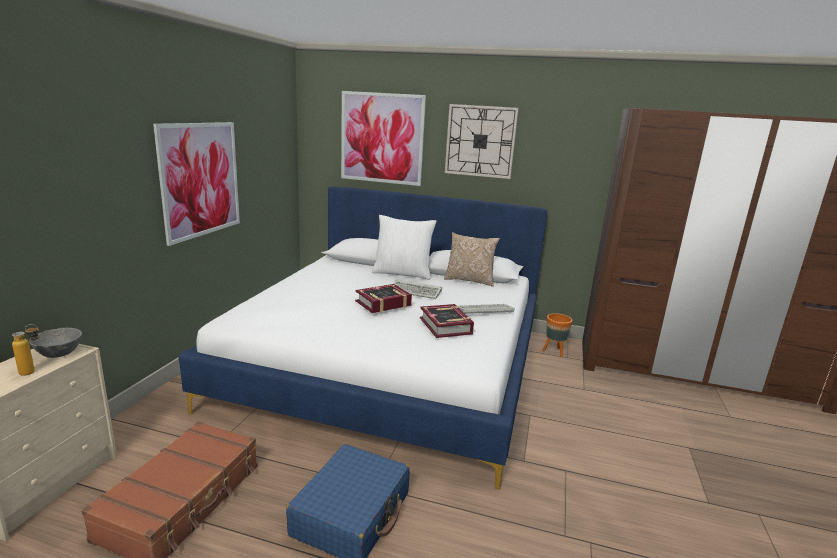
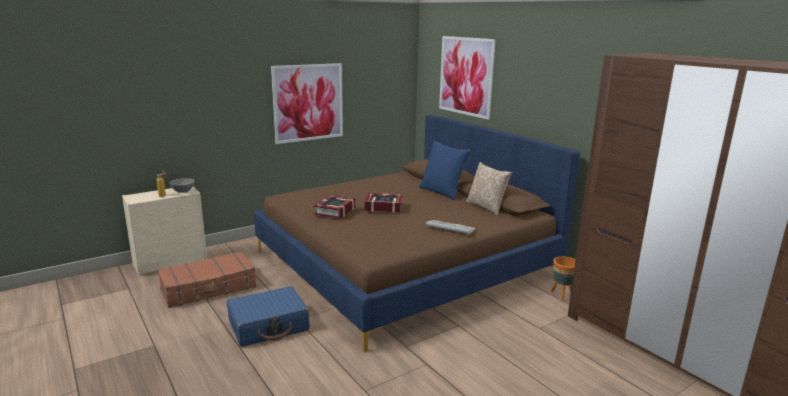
camera: 40 degrees right, 0 degrees up
(390, 366) = (405, 263): white bed -> brown bed
(402, 273) = (442, 192): white pillow -> blue pillow
(416, 292) = (424, 205): keyboard -> none
(446, 326) = (399, 230): book -> book (335, 211)
(480, 141) = (532, 81): wall clock -> none

